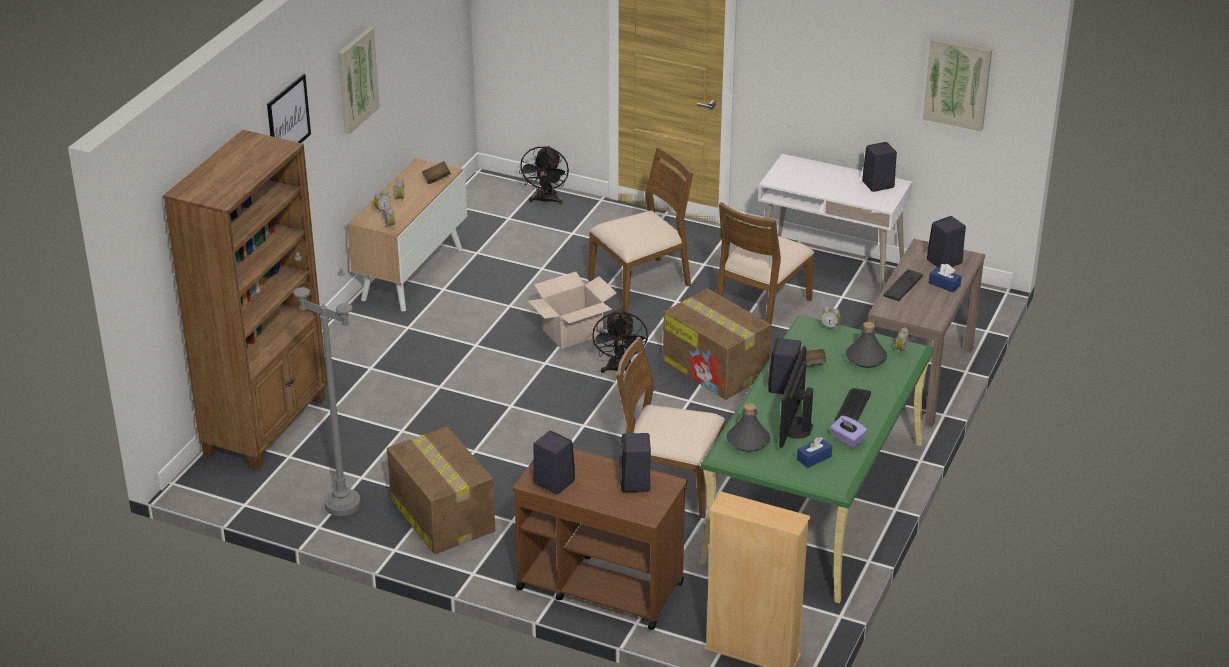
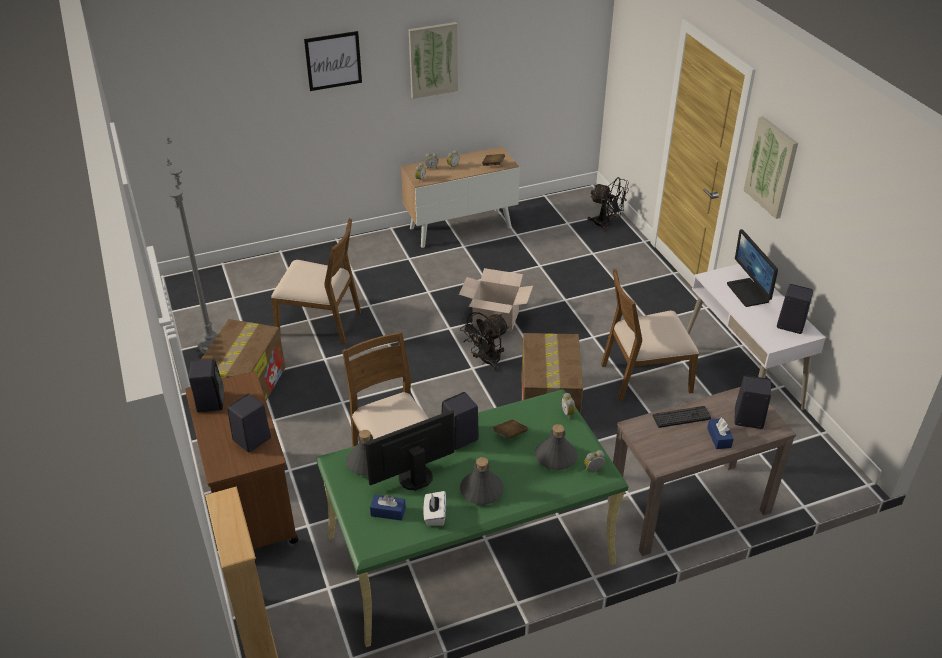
camera: 45 degrees right, 5 degrees up
(267, 425) = (252, 272): brown bookcase -> none
(546, 201) = (607, 224): black fan -> black fan turned 120 degrees counterclockwise
(641, 283) = (588, 310): brown chair -> brown chair (320, 322)
(817, 176) = (748, 292): none -> monitor
(847, 440) = (435, 515): purple tissue box -> white tissue box
(852, 407) = (481, 491): keyboard -> grey bottle
(957, 83) = (883, 261): picture -> picture (771, 167)

